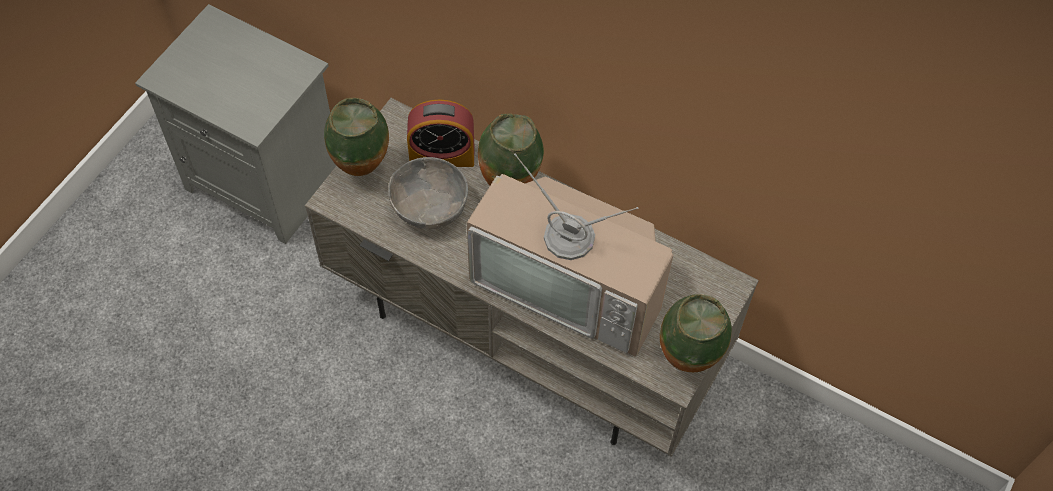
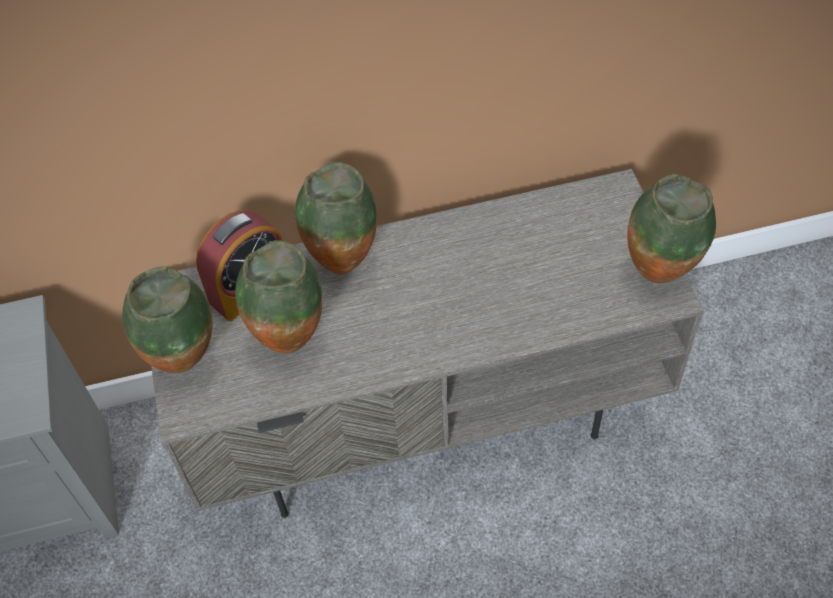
camera: 40 degrees left, 5 degrees down
(429, 206) = (289, 340): grey bowl -> vase
(572, 284) = (494, 296): television -> none

